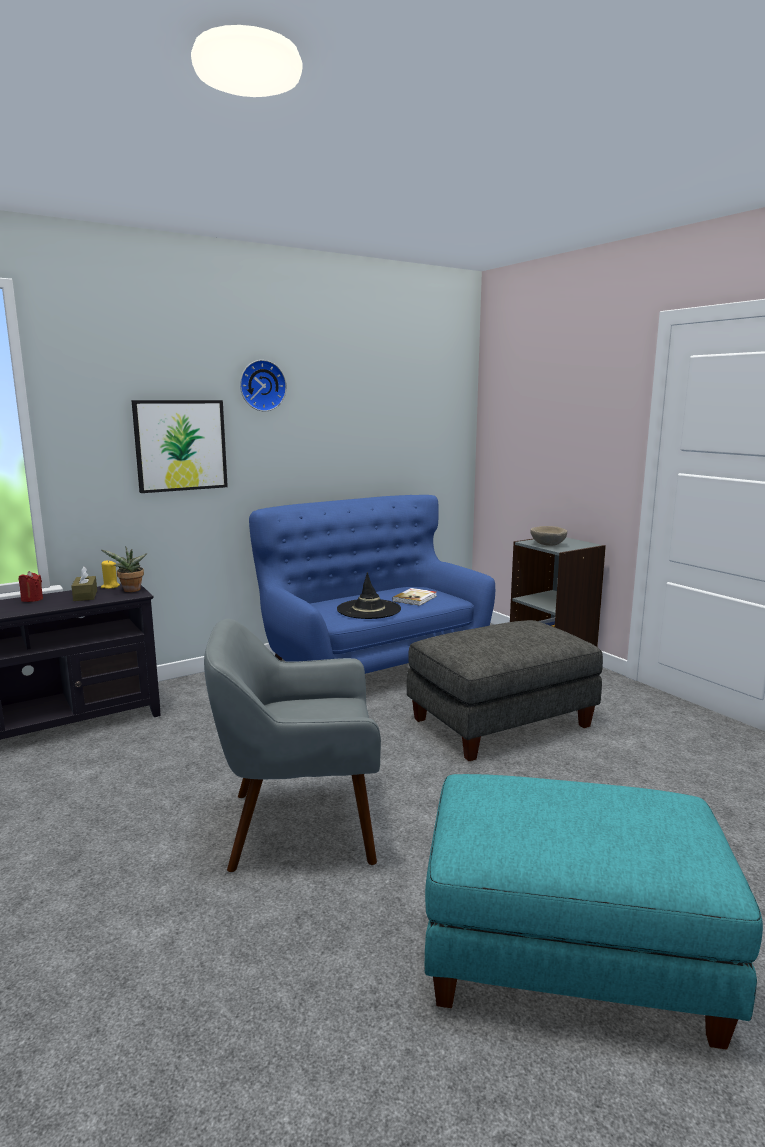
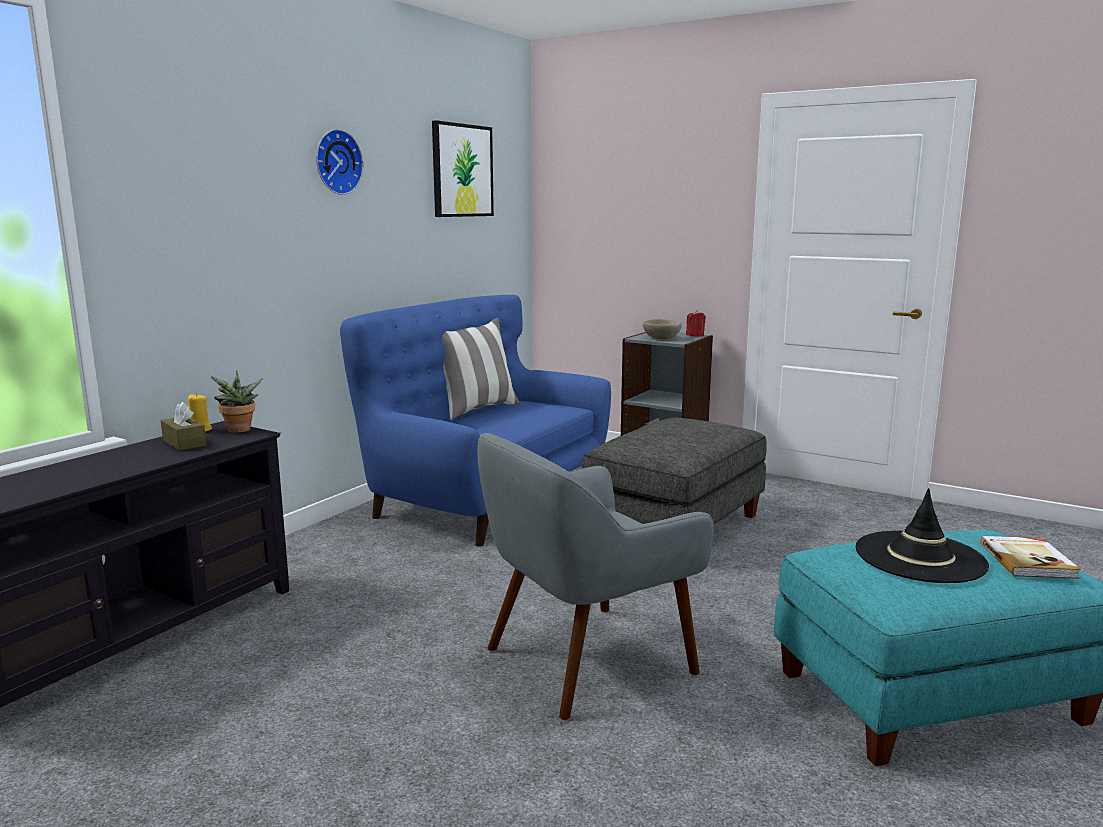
camera: 25 degrees left, 0 degrees up
(32, 599) = (111, 456): red candle -> red candle (695, 335)
(180, 445) = (253, 238): picture -> picture (462, 171)
(369, 609) = (498, 427): black hat -> black hat (920, 557)
(377, 591) = (476, 409): none -> pillow
(415, 598) = (532, 411): book -> book (1028, 560)

